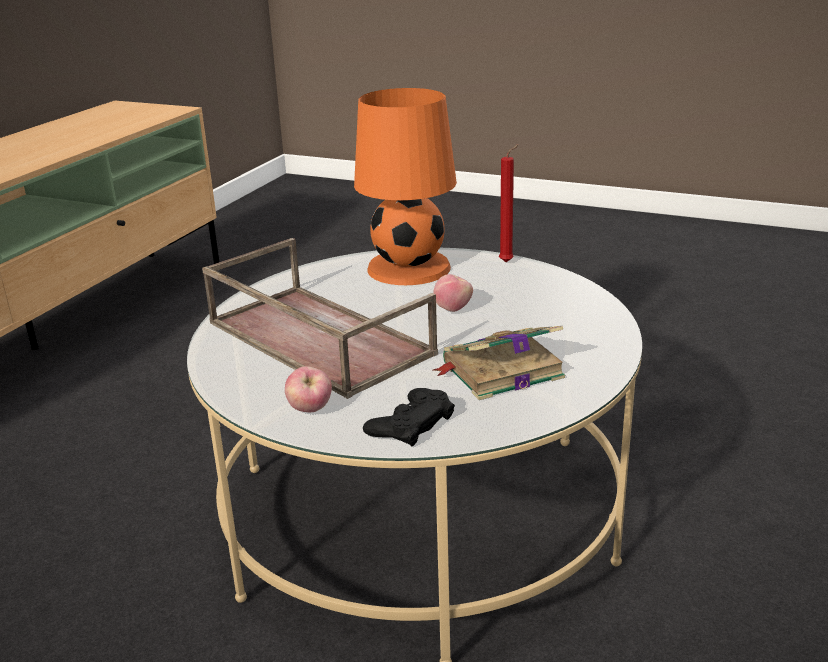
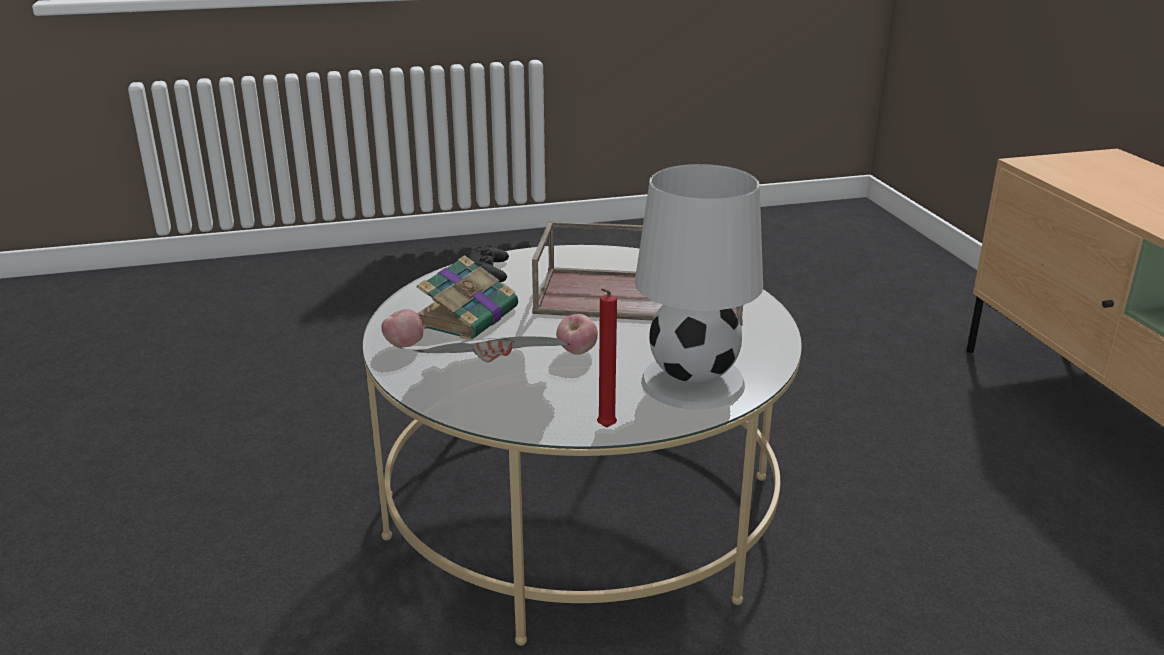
camera: 140 degrees right, 0 degrees up
(310, 410) = (560, 260): apple -> apple (404, 346)
(408, 268) = (692, 381): orange table lamp -> white table lamp
(552, 306) = (490, 386): none -> newspaper

